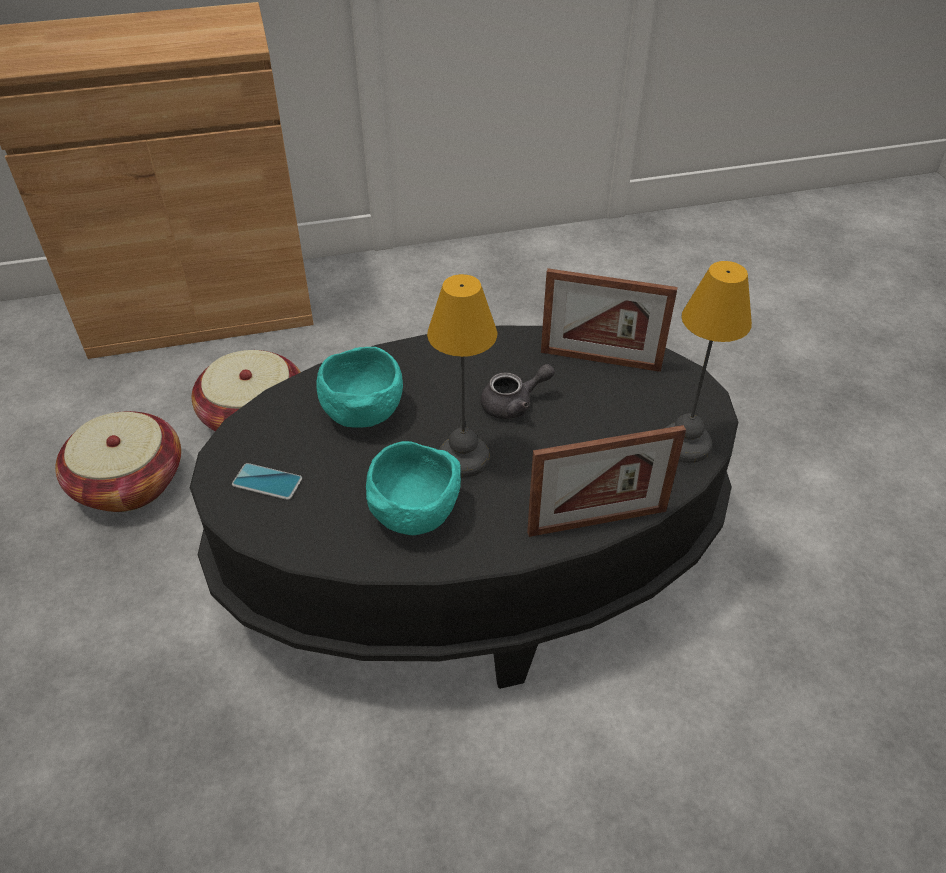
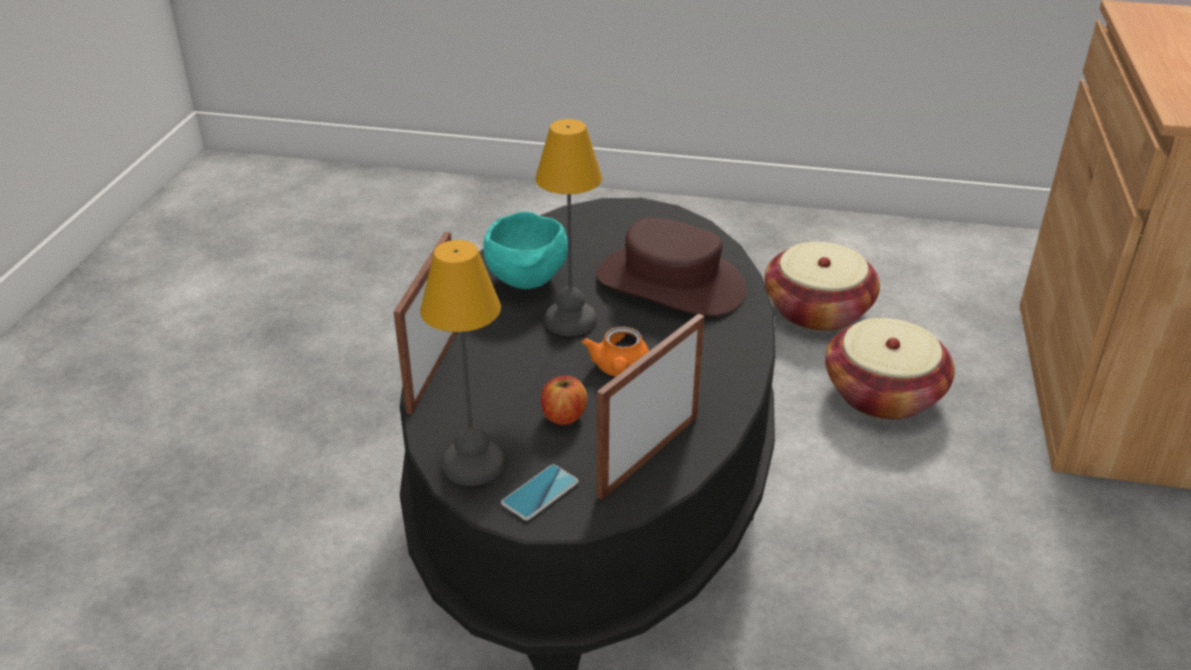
camera: 115 degrees right, 10 degrees down
(267, 482) = (619, 226): phone -> phone (540, 493)
(363, 412) = (671, 283): turquoise bowl -> brown hat
(514, 404) = (619, 370): grey teapot -> orange teapot
(593, 416) = (563, 416): none -> apple

